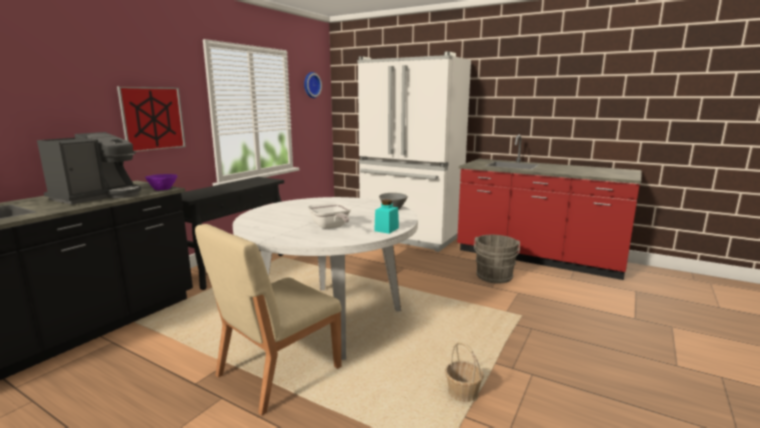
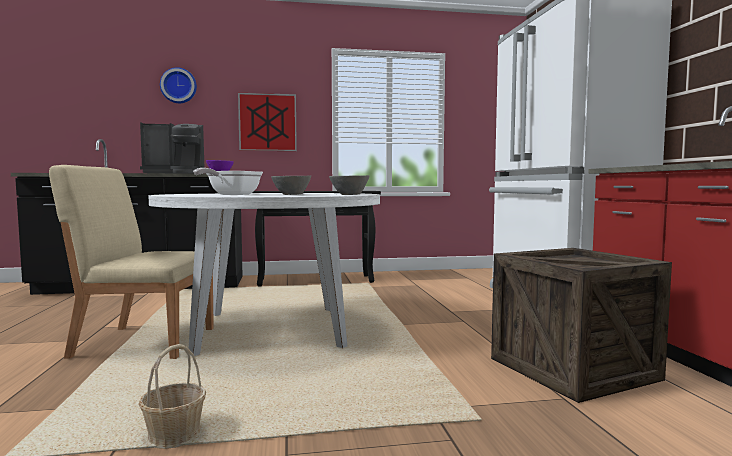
camera: 50 degrees right, 10 degrees down
(311, 85) = (484, 93): wall clock -> wall clock (179, 86)
(360, 216) = (290, 194): none -> grey bowl
(386, 229) = (254, 196): turquoise jar -> none
(494, 277) = (573, 369): grey bucket -> crate

